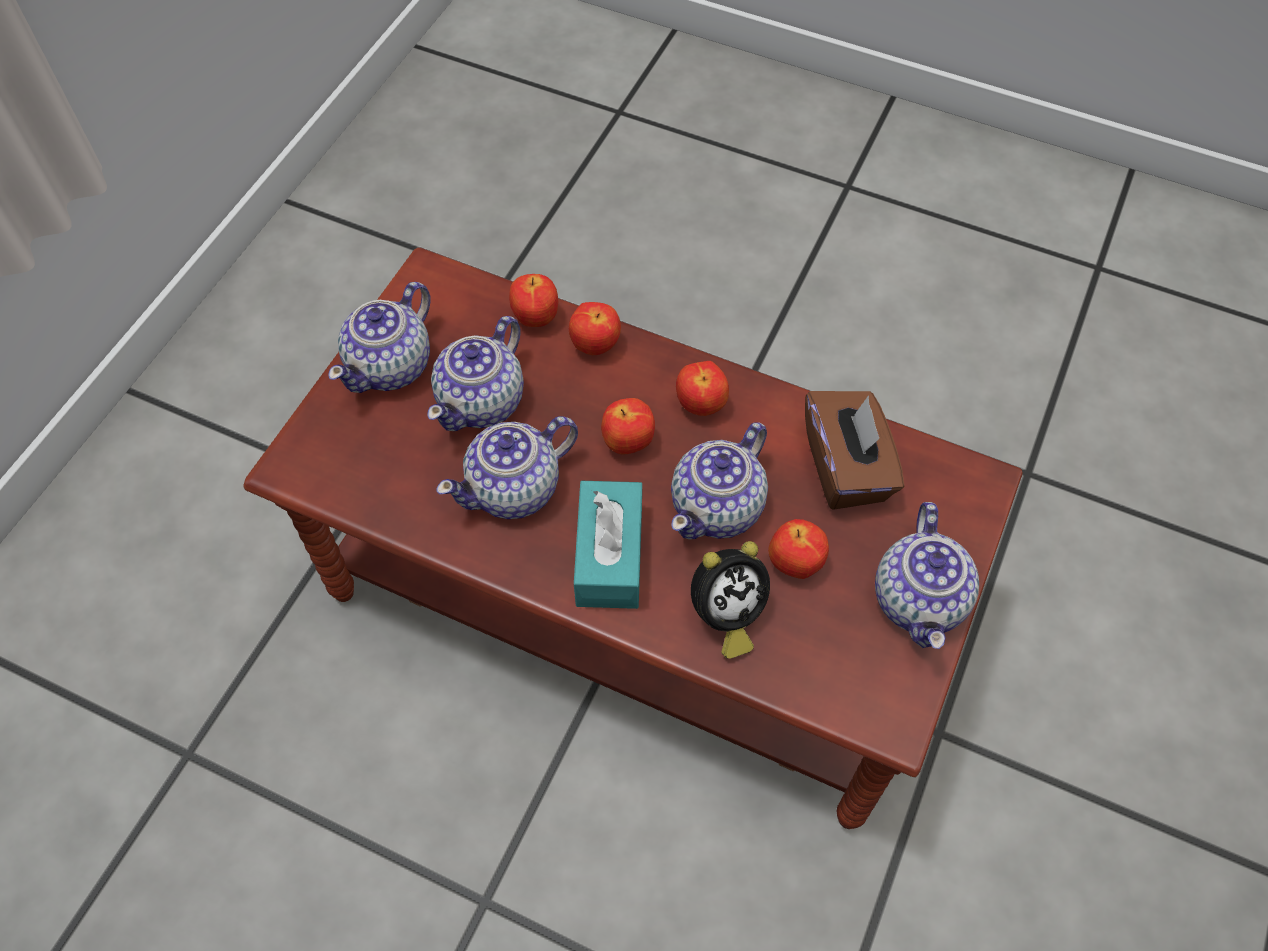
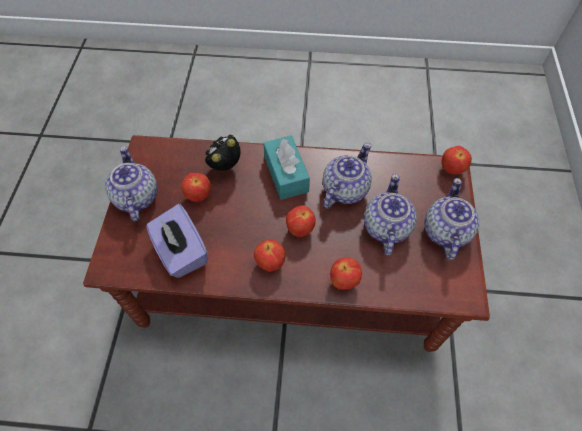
camera: 160 degrees right, 0 degrees up
(535, 318) = (387, 288): apple -> apple (452, 169)
(718, 507) = (243, 211): teapot -> none
(846, 468) = (181, 252): brown tissue box -> purple tissue box

